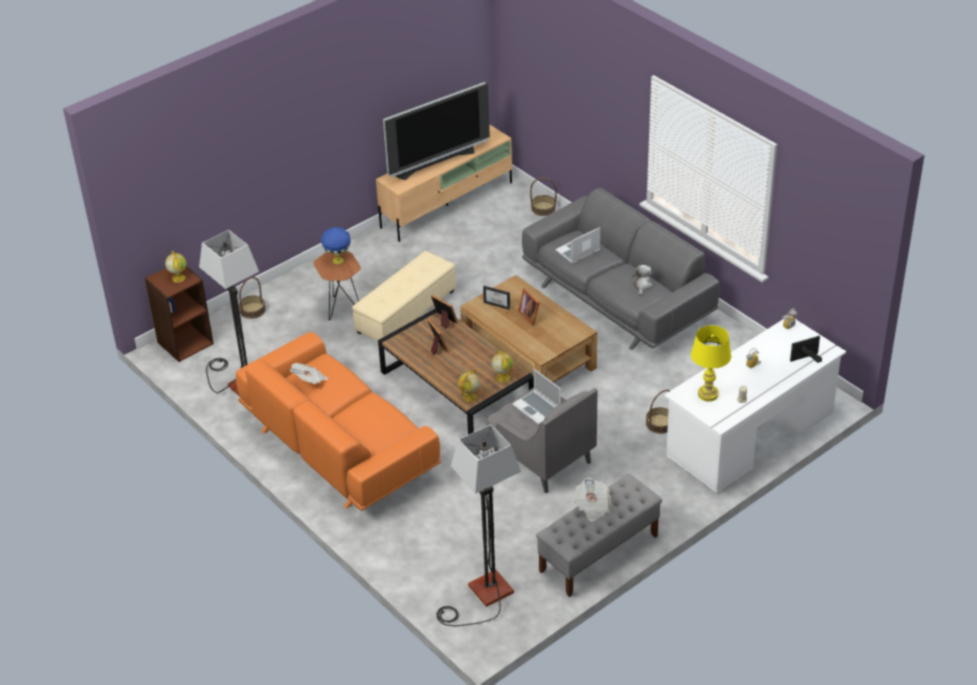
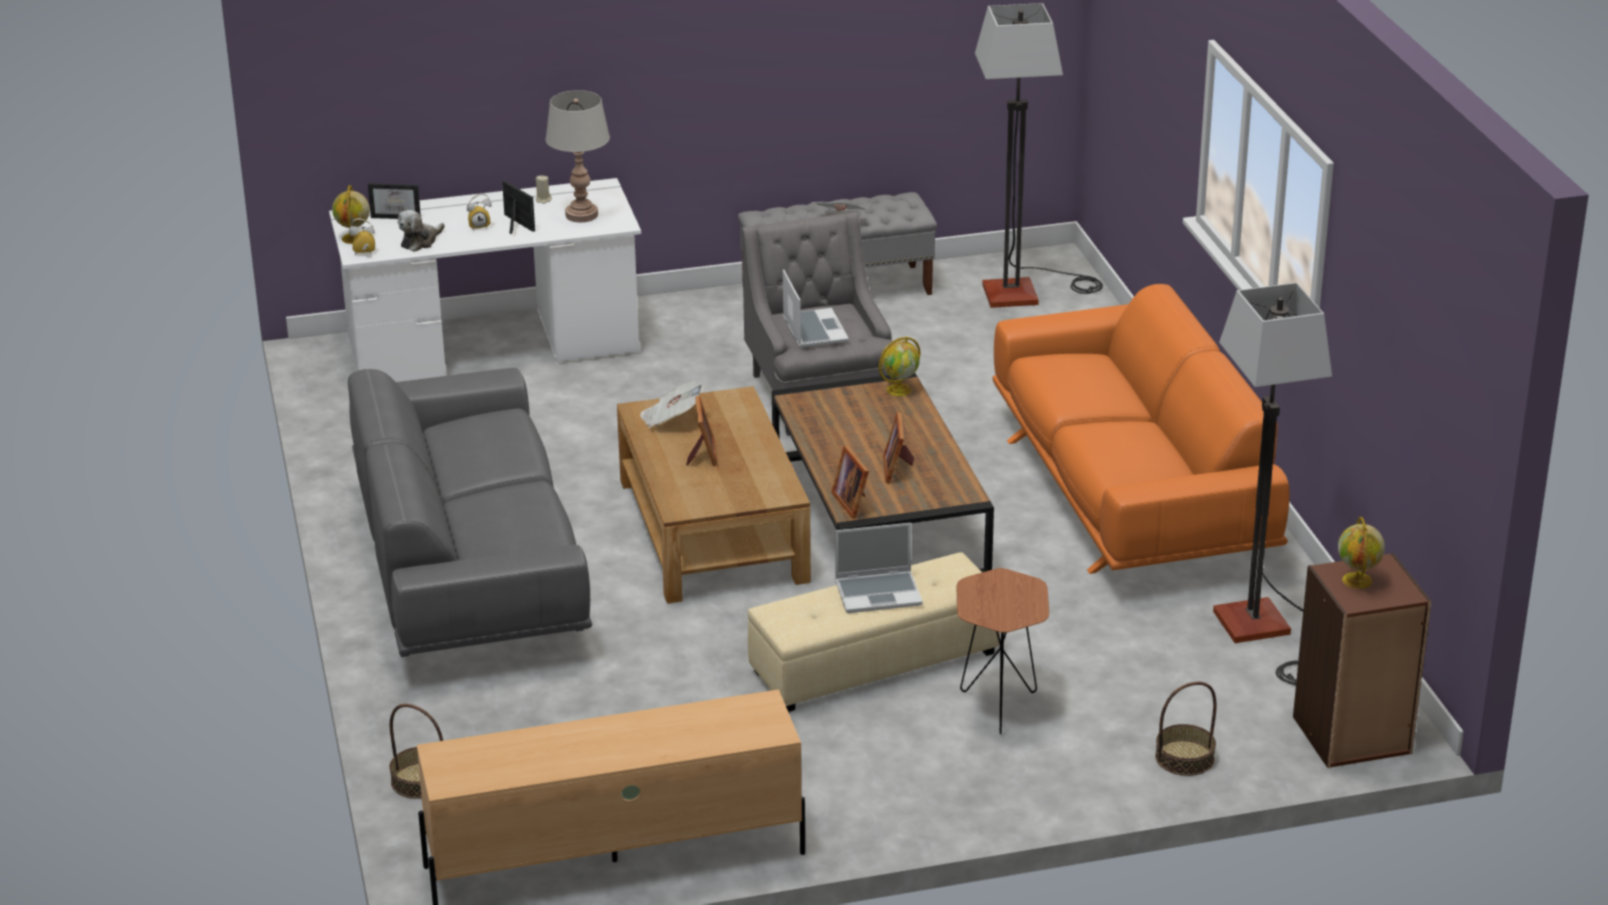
camera: 155 degrees left, 10 degrees down
(310, 380) = (1157, 454): newspaper -> newspaper (671, 419)
(338, 261) = (995, 605): blue table lamp -> none
(436, 162) = (636, 737): television -> none
(498, 304) = (739, 485): picture frame -> picture frame (514, 224)
(502, 377) = (824, 400): globe -> globe (354, 239)
(577, 251) = (518, 514): laptop -> laptop (879, 593)
(642, 286) = (471, 437): plush toy -> plush toy (420, 241)
(659, 424) = (604, 390): basket -> none
(708, 394) = (581, 215): yellow table lamp -> grey table lamp

